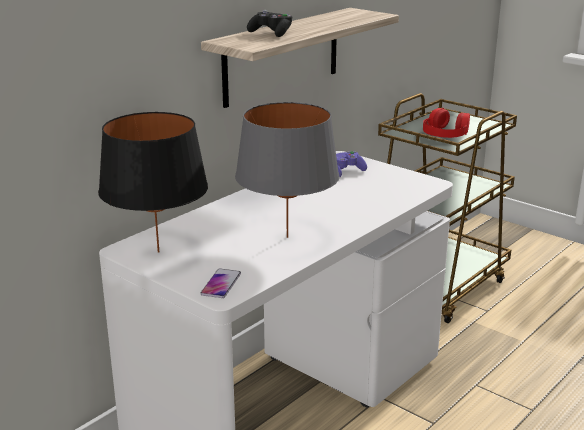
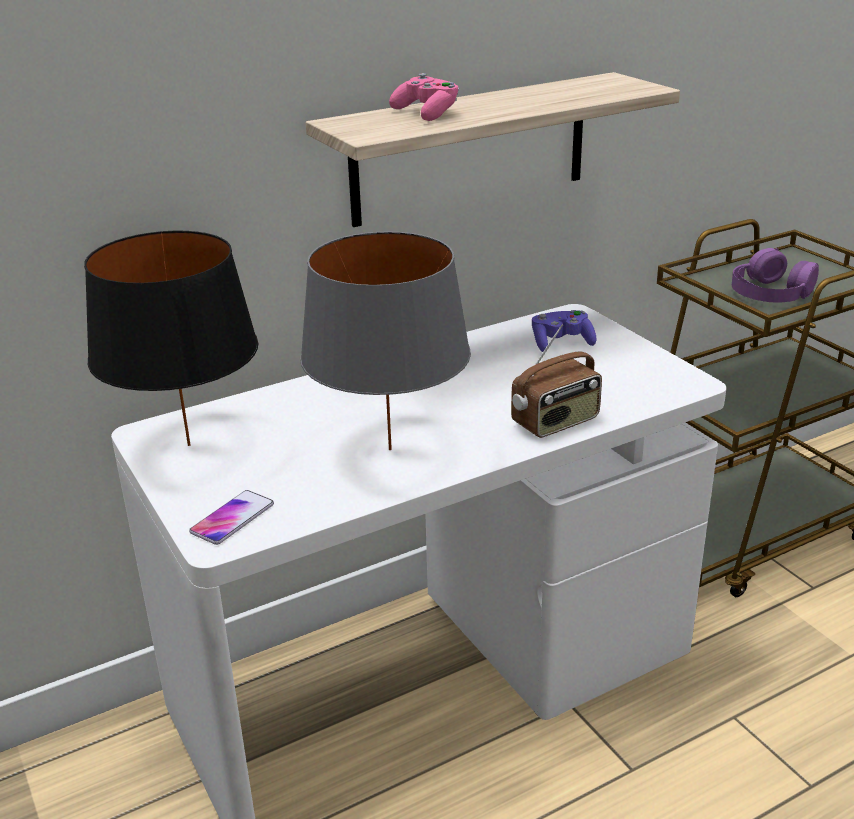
camera: 20 degrees right, 5 degrees up
(271, 33) = (427, 114): black game controller -> pink game controller
(373, 211) = (556, 422): none -> radio
(445, 133) = (771, 292): red headphones -> purple headphones

